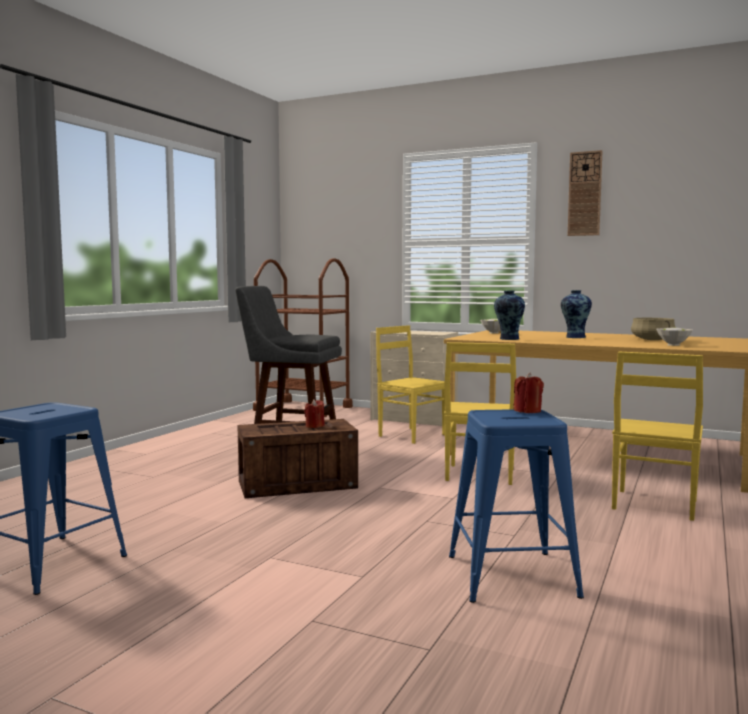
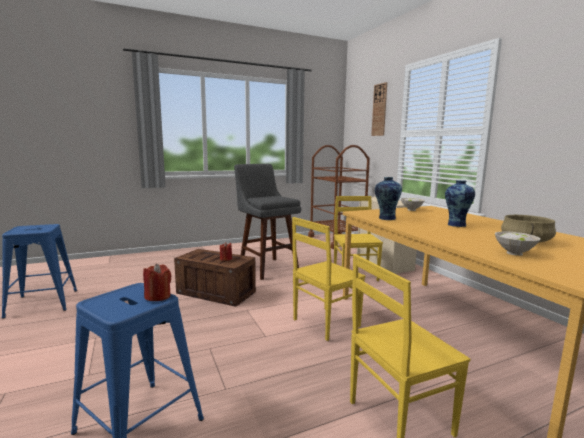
camera: 40 degrees right, 5 degrees up
(584, 194) = (539, 82): wall clock -> wall clock (379, 110)

